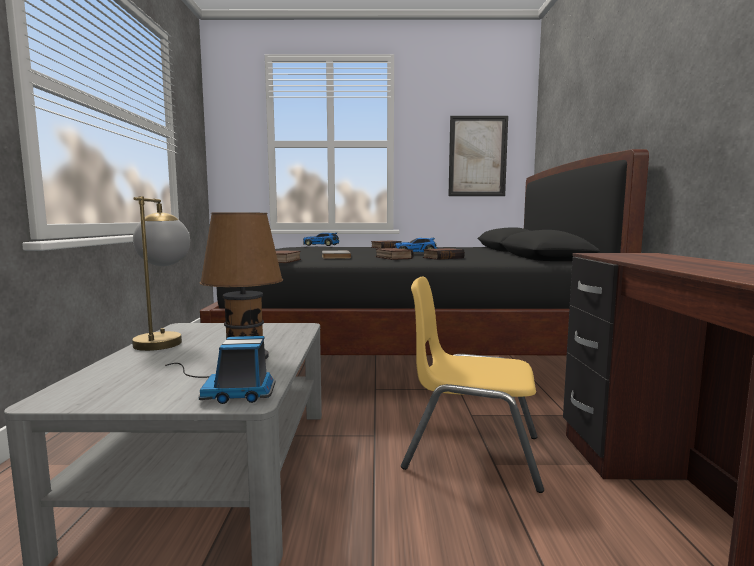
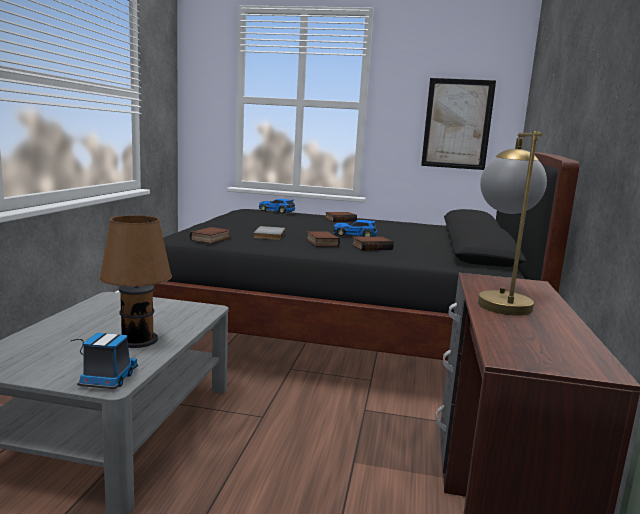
camera: 10 degrees right, 5 degrees up
(163, 340) = (85, 311): table lamp -> table lamp (499, 300)
(240, 394) = (109, 379): toy truck -> toy truck turned 90 degrees clockwise
(472, 453) = (340, 447): yellow chair -> none

